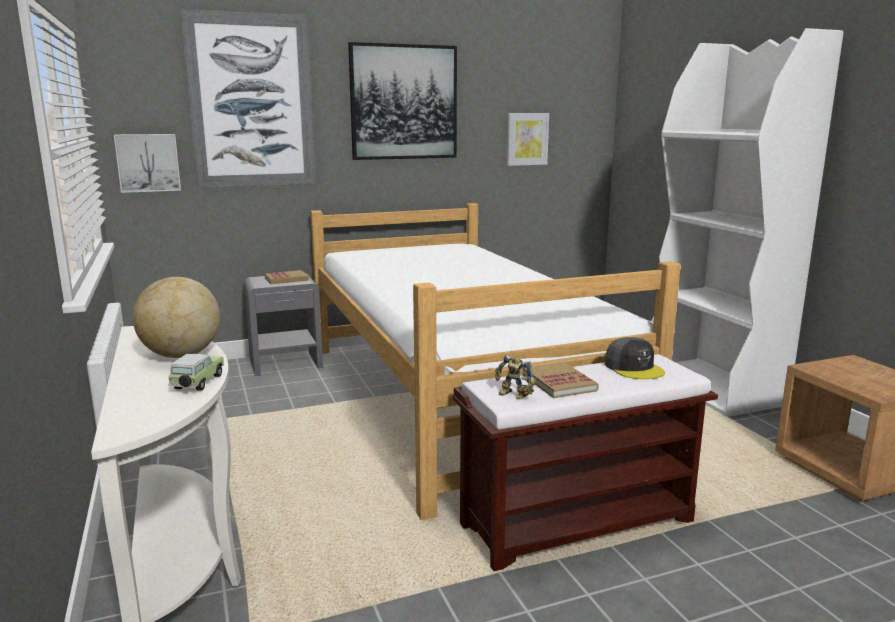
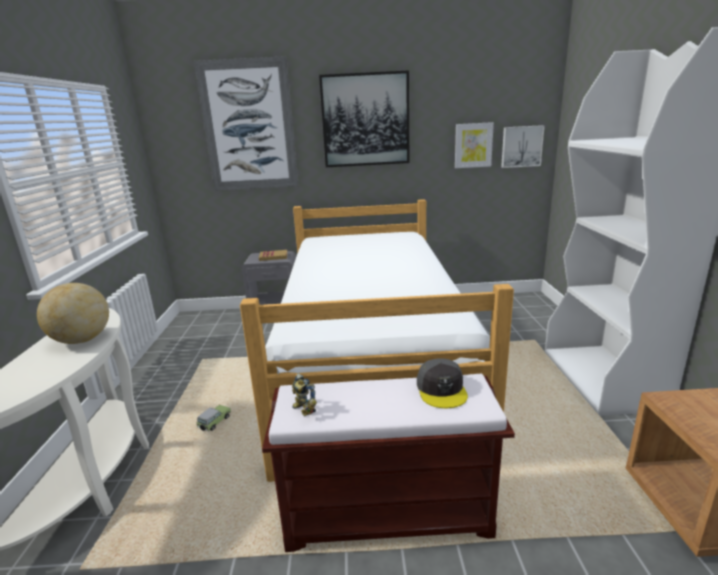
camera: 20 degrees right, 5 degrees up
(148, 162) = (182, 173): picture -> picture (521, 146)
(197, 383) = (53, 373): toy car -> toy car (214, 423)
(559, 382) = (356, 399): book -> none

